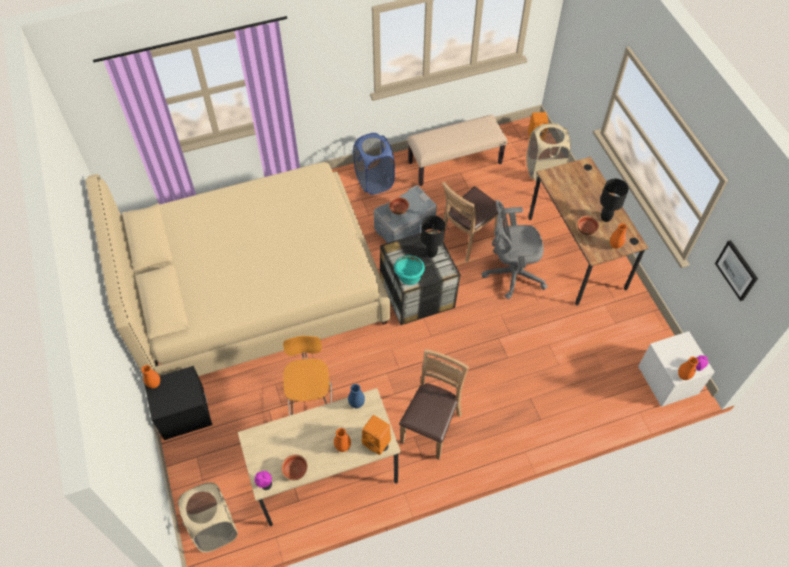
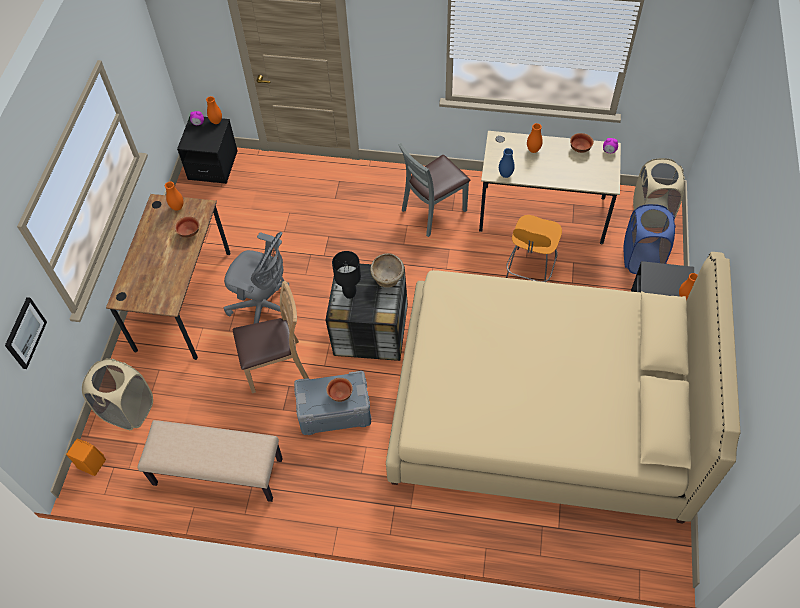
camera: 150 degrees left, 0 degrees up
(374, 181) = (331, 493): blue laundry basket -> blue laundry basket (641, 259)
(377, 442) = (503, 142): orange speaker -> none
(408, 276) = (388, 279): turquoise bowl -> beige bowl
(430, 427) = (433, 211): brown chair -> grey chair
(606, 218) = (159, 236): black table lamp -> none
(667, 380) = (213, 165): white nightstand -> black nightstand
(737, 270) = (139, 68): picture -> picture (24, 333)

